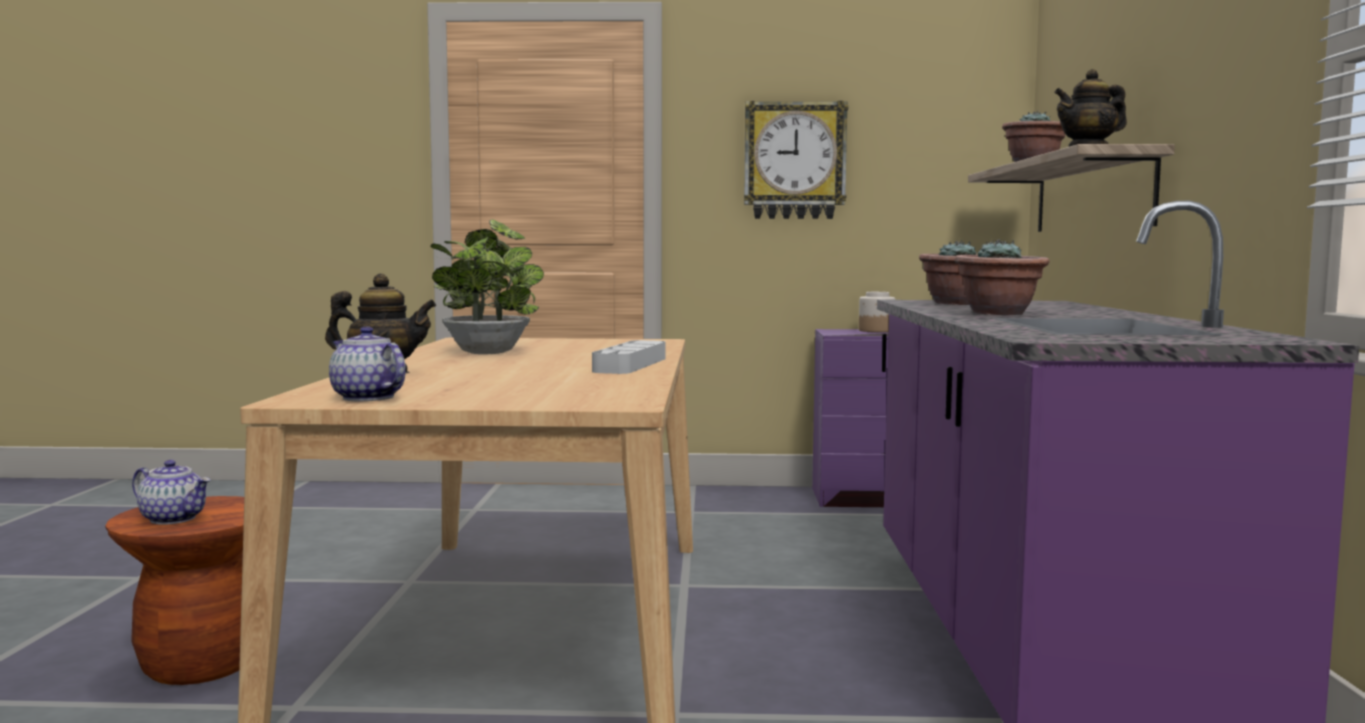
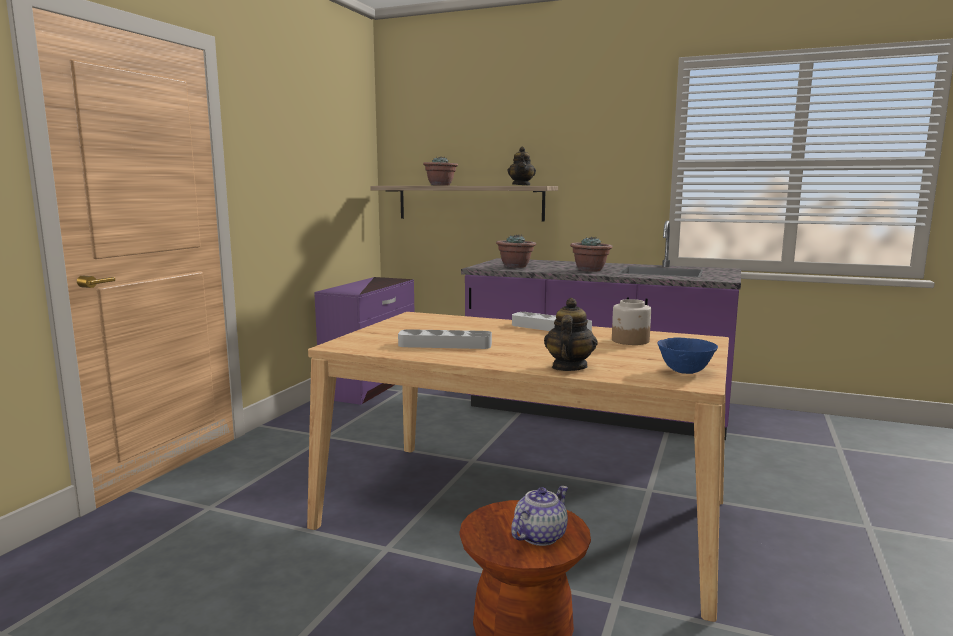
camera: 70 degrees left, 5 degrees up
(367, 398) = (685, 372): teapot -> blue bowl
(488, 351) = (445, 345): potted plant -> grey tray
(794, 161) = (293, 175): wall clock -> none
(876, 330) = (350, 287): jar -> jar (630, 341)

